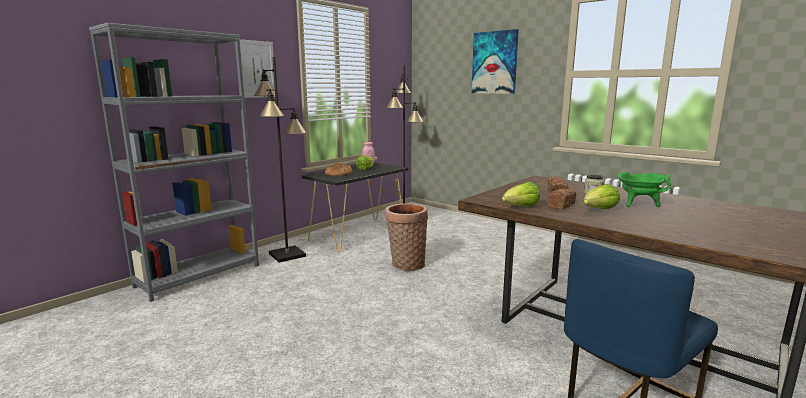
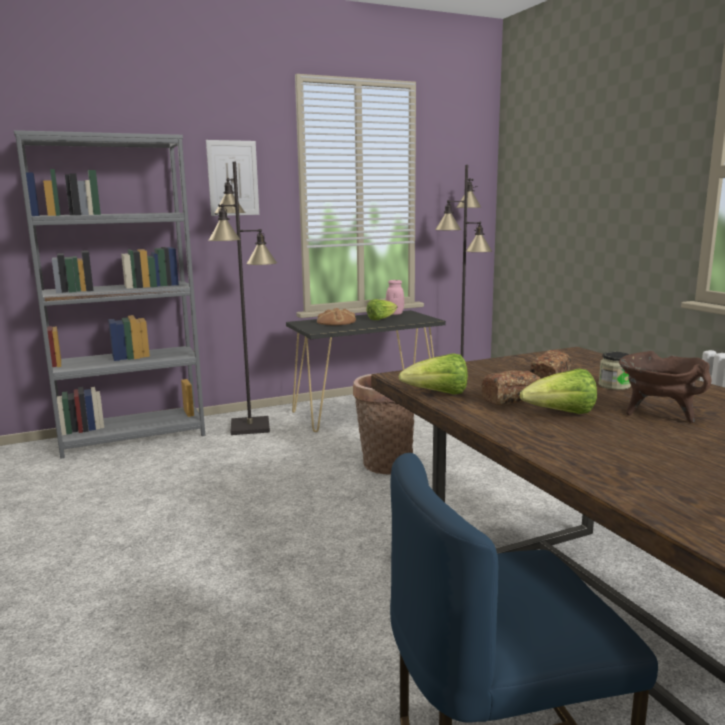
camera: 25 degrees right, 0 degrees up
(494, 63) = (604, 156): picture -> none
(638, 205) = (658, 414): green cooking pot -> brown cooking pot

